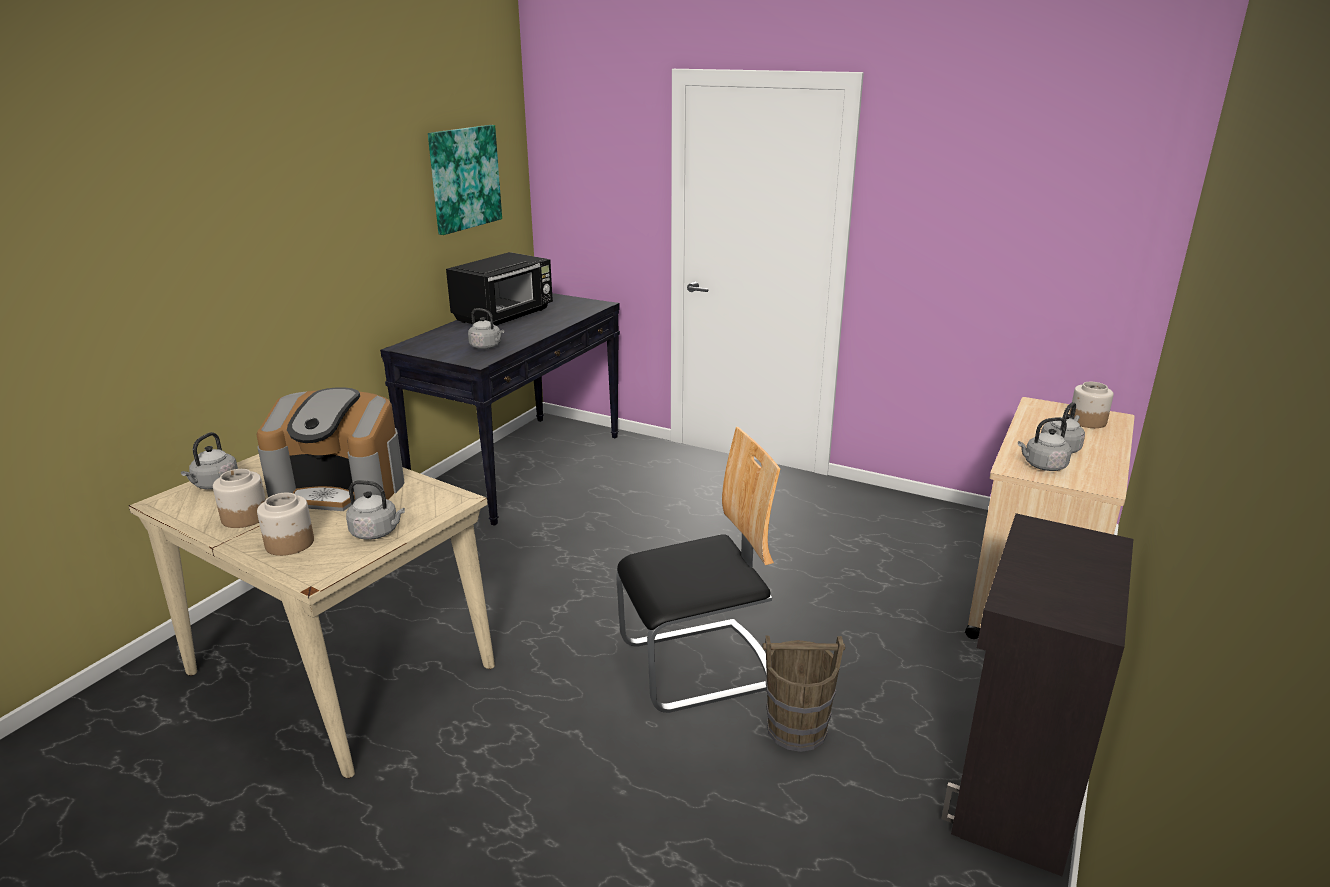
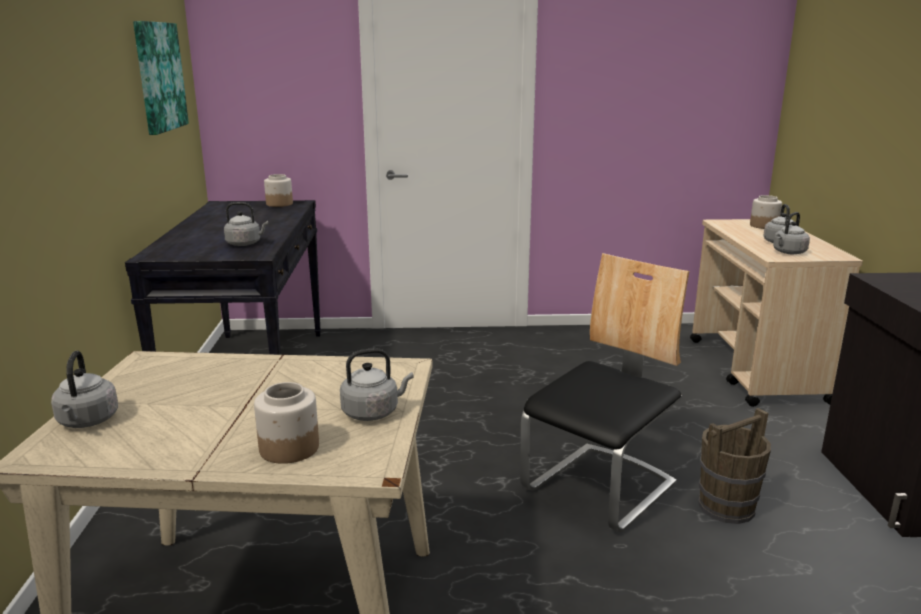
camera: 30 degrees left, 5 degrees down
(244, 517) = (185, 440): jar -> jar (279, 204)
(341, 487) = (260, 386): coffee machine -> none
(505, 316) = (219, 221): black microwave -> none

